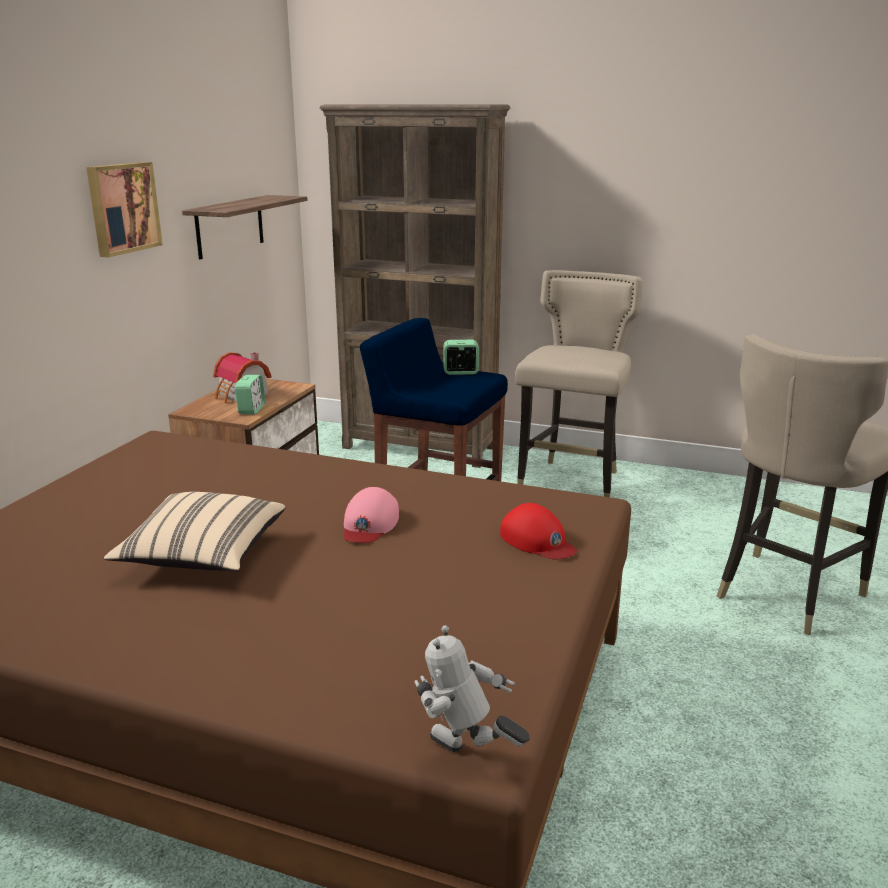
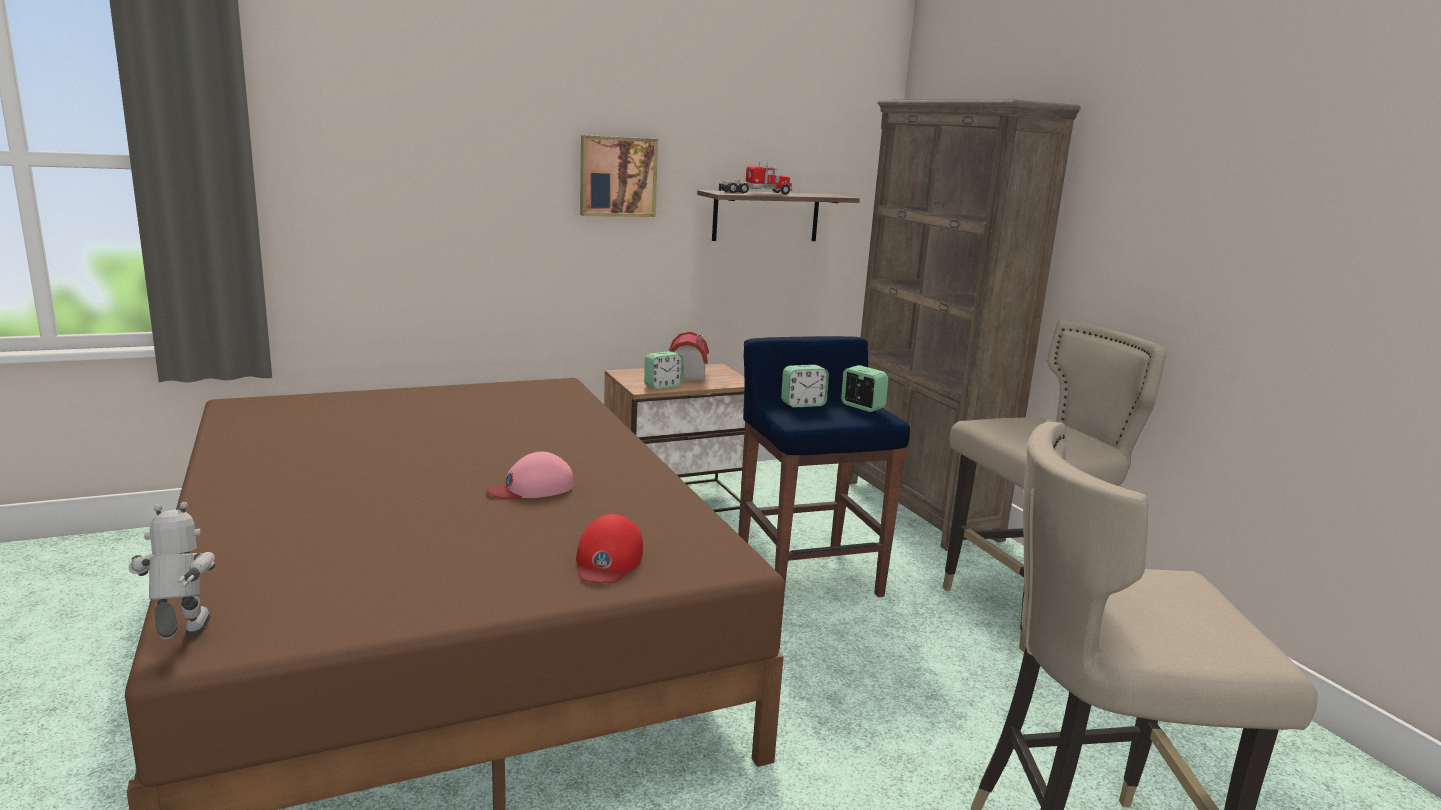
camera: 45 degrees right, 5 degrees down
(203, 556) = (397, 457): beige pillow -> none
(234, 205) = (755, 193): none -> toy truck
(427, 383) = (803, 404): none -> alarm clock

